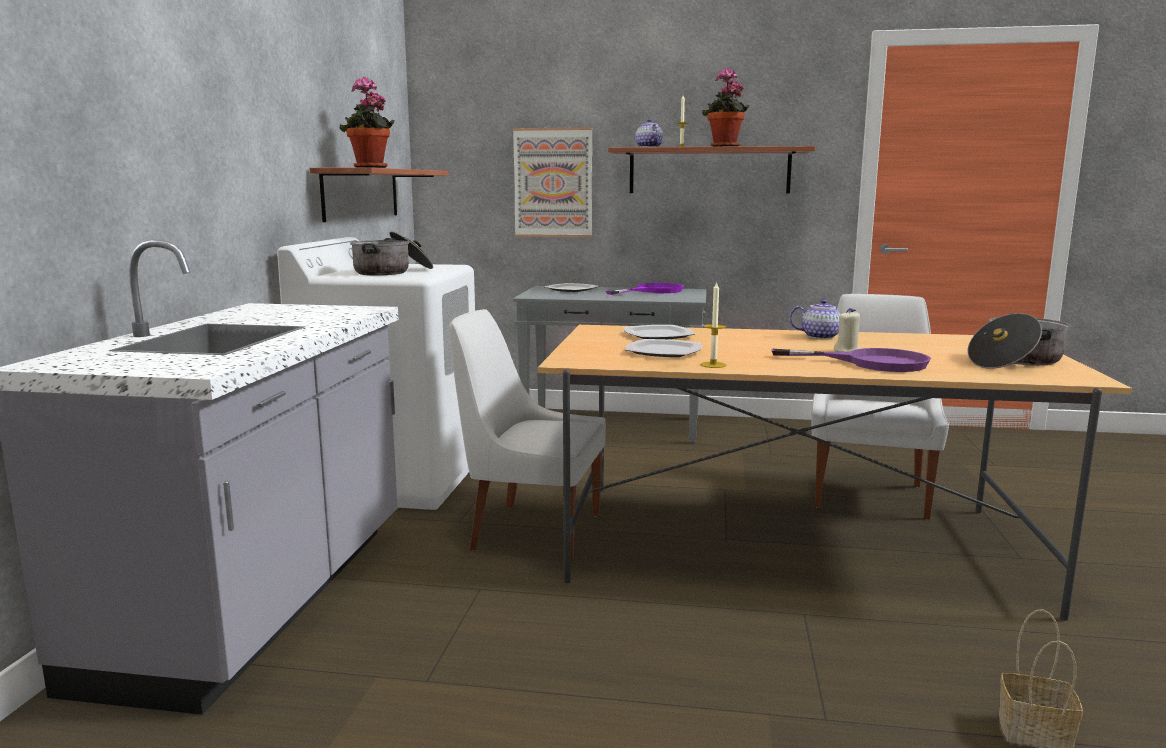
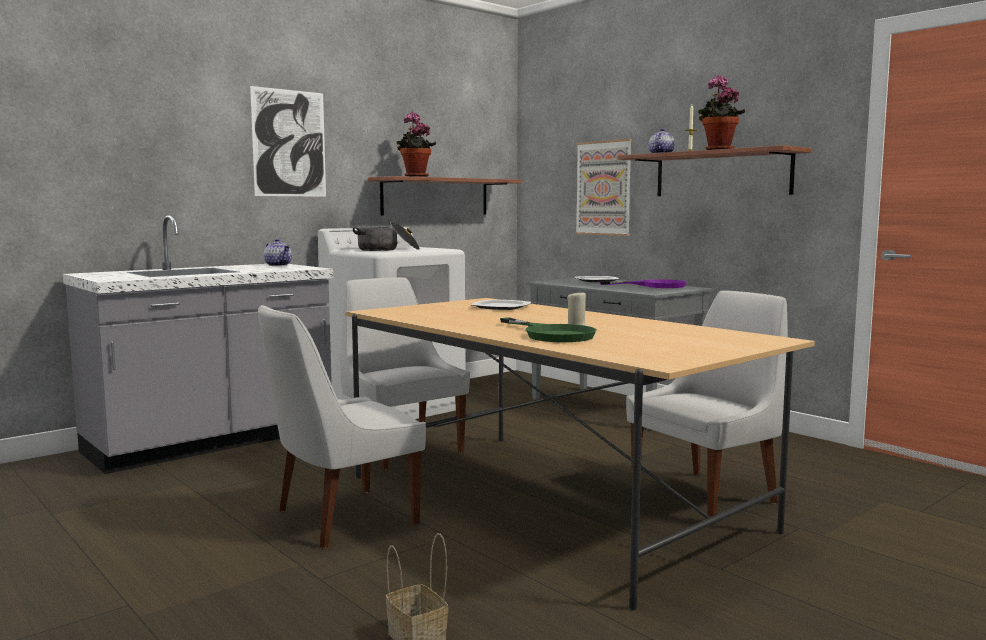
camera: 40 degrees right, 5 degrees down
(237, 114) = (289, 143): none -> picture
(663, 351) = (453, 313): plate -> none
(672, 639) = (341, 518): none -> white chair
(713, 365) = (441, 322): candle -> none
(821, 337) = (613, 320): teapot -> teapot (279, 265)
(871, 363) = (552, 334): purple frying pan -> green frying pan
(1015, 361) = (675, 349): cooking pot -> none

